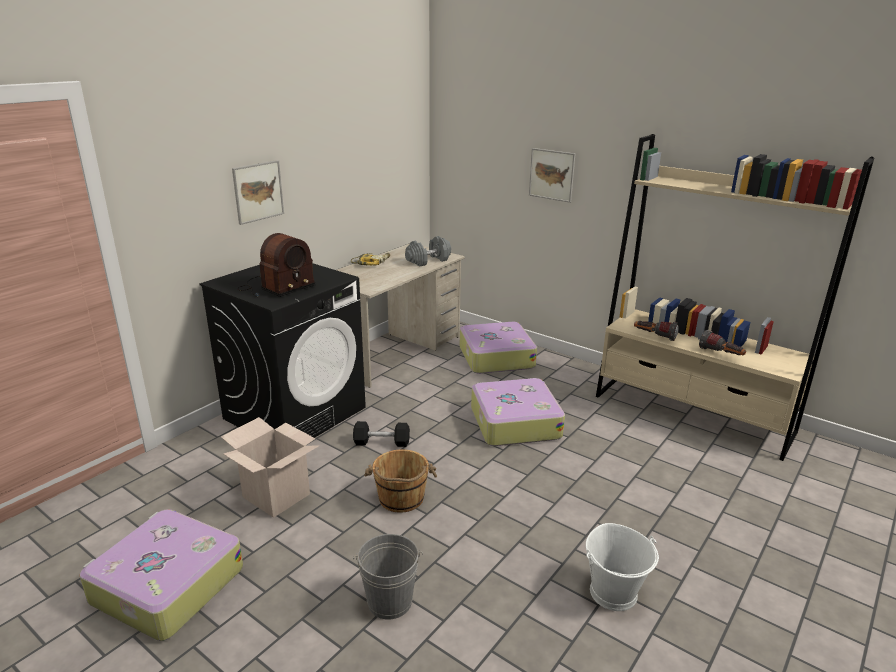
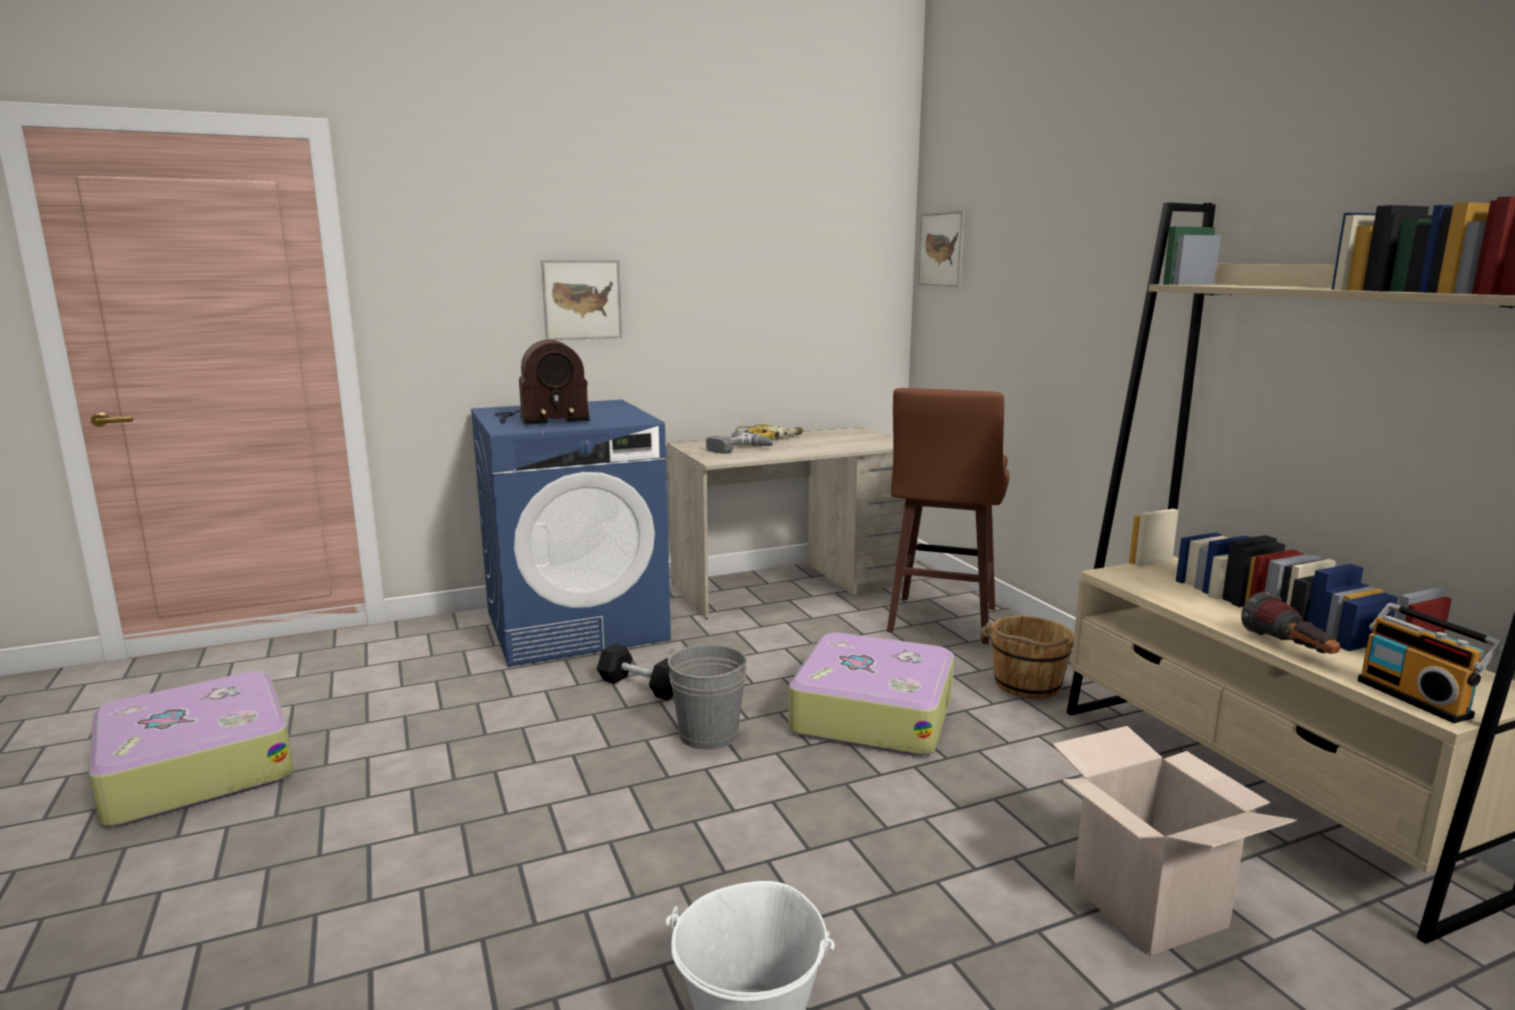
camera: 30 degrees right, 10 degrees down
(276, 495) = (434, 710): cardboard box -> cardboard box (1148, 905)
(295, 412) = (577, 625): black washing machine -> blue washing machine
(369, 277) = (740, 450): none -> power drill
(389, 601) = (393, 892): grey bucket -> grey bucket (708, 734)
(401, 498) = (579, 763): brown bucket -> brown bucket (1027, 684)
(428, 260) = (854, 444): grey dumbbell -> none
(495, 357) = (940, 621): suitcase -> brown stool
(551, 175) = (1061, 307): picture -> picture (942, 249)
(654, 336) = (1165, 598): flashlight -> none
(776, 368) = (1416, 698): none -> radio

